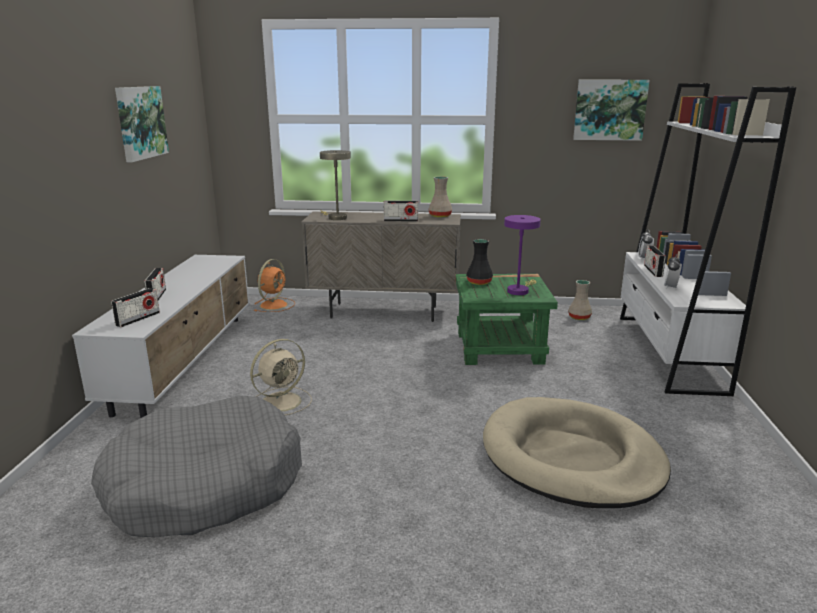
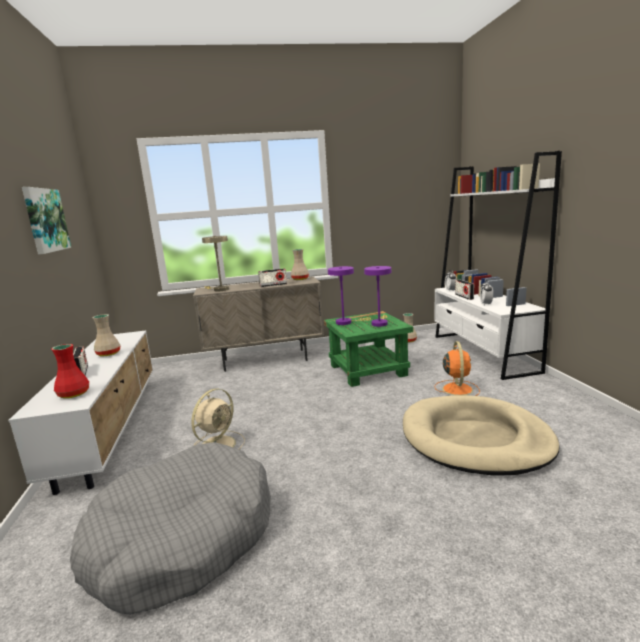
camera: 15 degrees left, 5 degrees down
(138, 319) = (73, 394): radio -> red vase
(192, 279) = (108, 354): none -> beige vase
(274, 305) = (171, 369): orange fan -> orange fan (457, 389)
(479, 282) = (346, 322): black vase -> purple table lamp
(609, 110) = (406, 191): picture -> none

